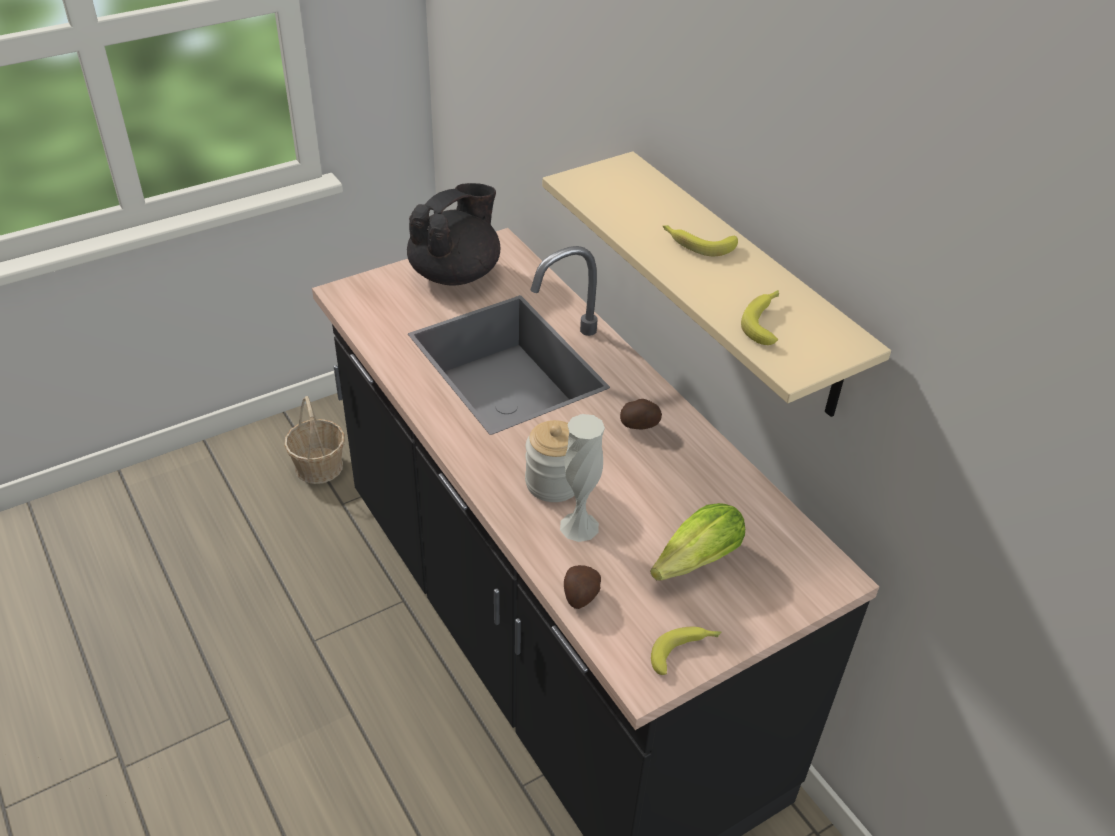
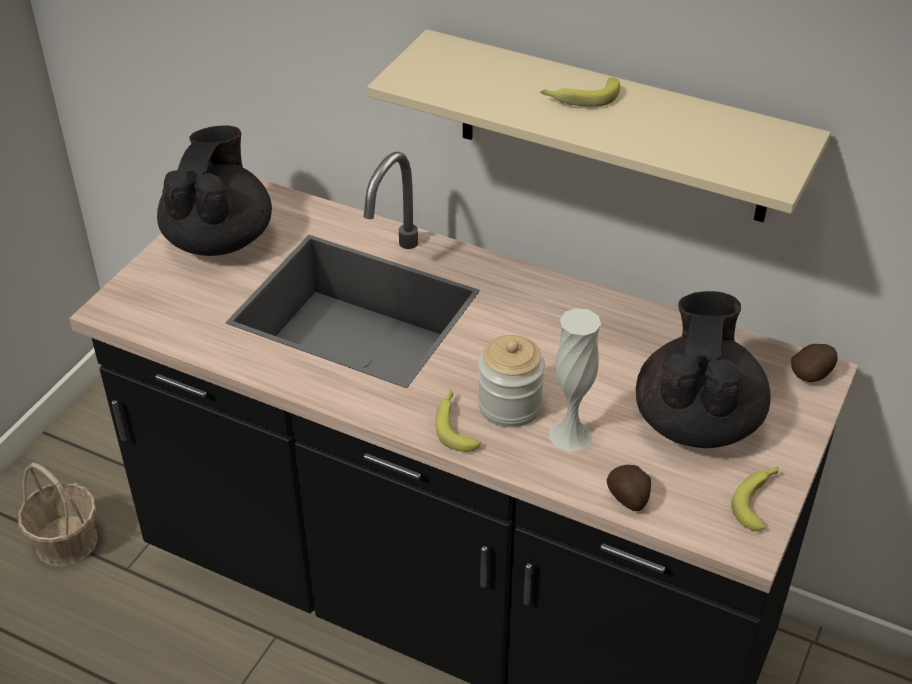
camera: 30 degrees left, 0 degrees up
(639, 425) = (539, 314): potato -> potato (812, 374)
(691, 564) = (696, 420): lettuce -> black teapot
(765, 321) = (710, 147): banana -> banana (456, 425)

